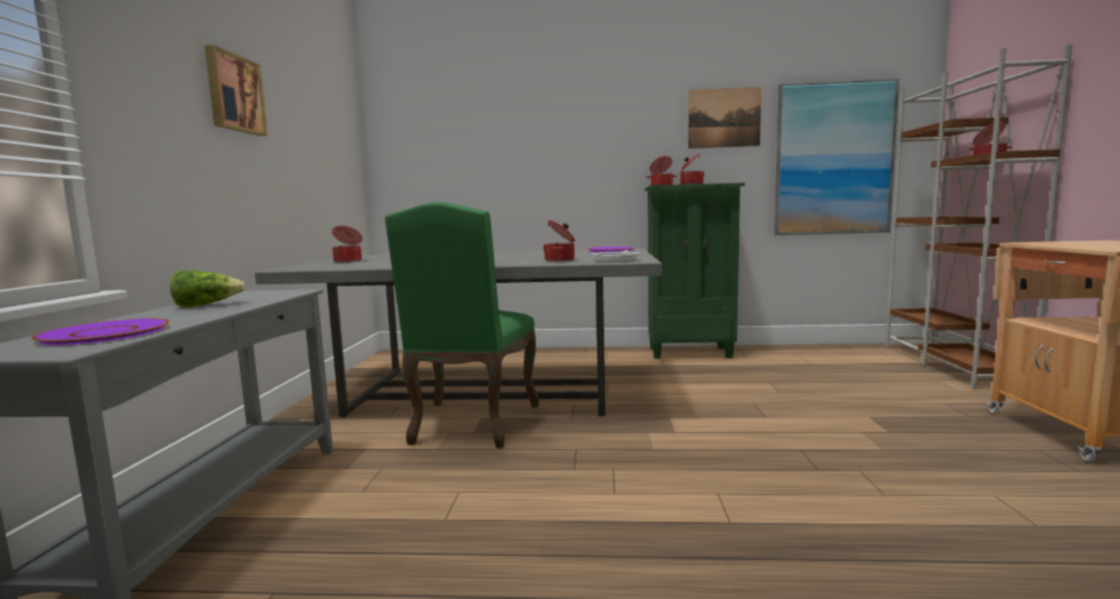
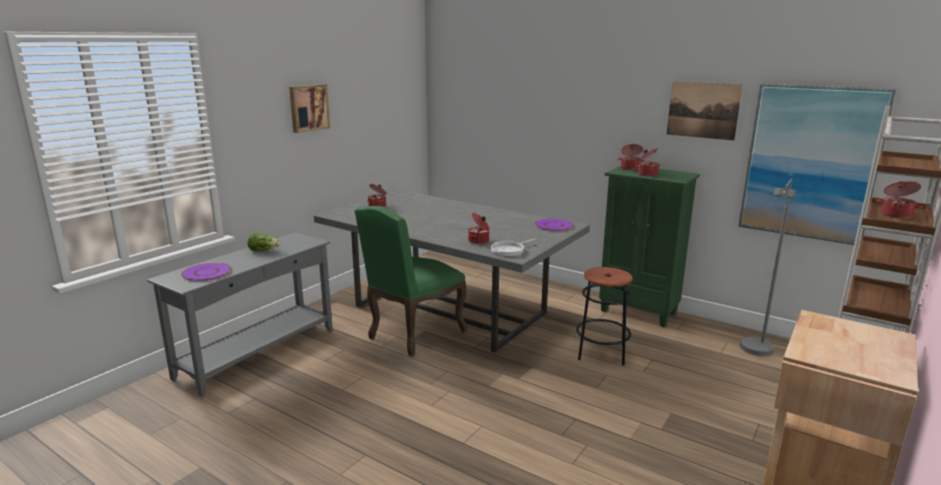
camera: 30 degrees right, 10 degrees up
(714, 387) = (601, 351): none -> black stool
(835, 357) = (756, 353): none -> grey floor lamp

